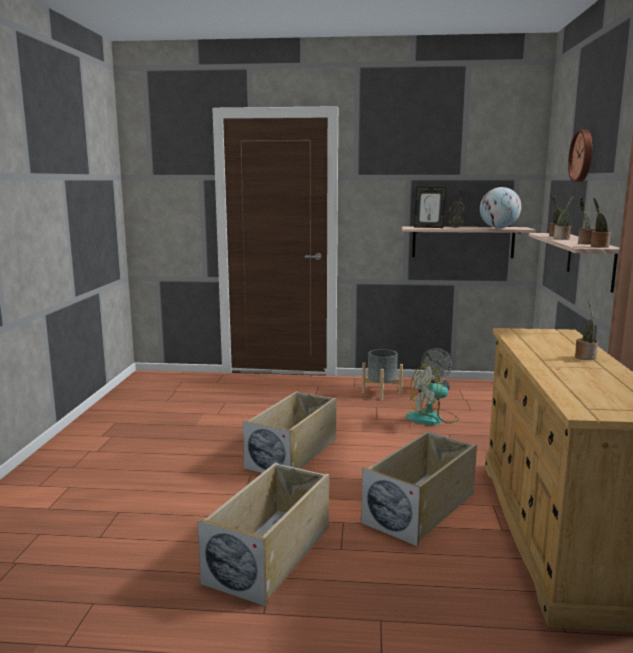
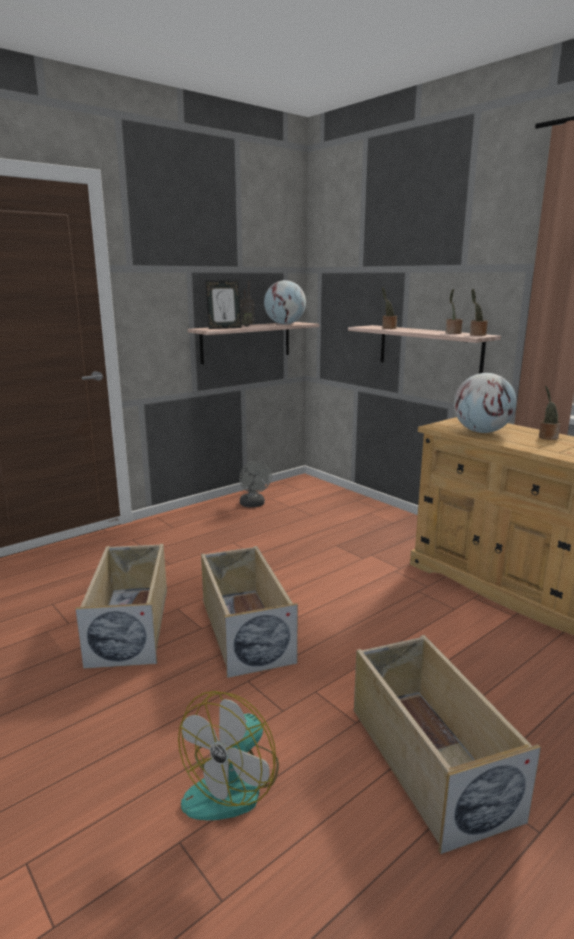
camera: 45 degrees left, 5 degrees up
(381, 393) = (212, 525): grey planter -> none
(421, 507) = (439, 627): beige storage box -> beige storage box (130, 625)
(432, 419) = (299, 535): fan -> fan (233, 784)
(534, 341) = (481, 432): none -> globe
(562, 239) = (410, 330): potted plant -> none
(583, 156) = (396, 248): wall clock -> none

